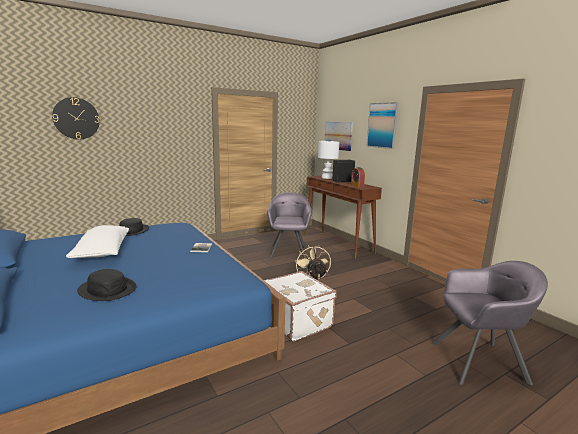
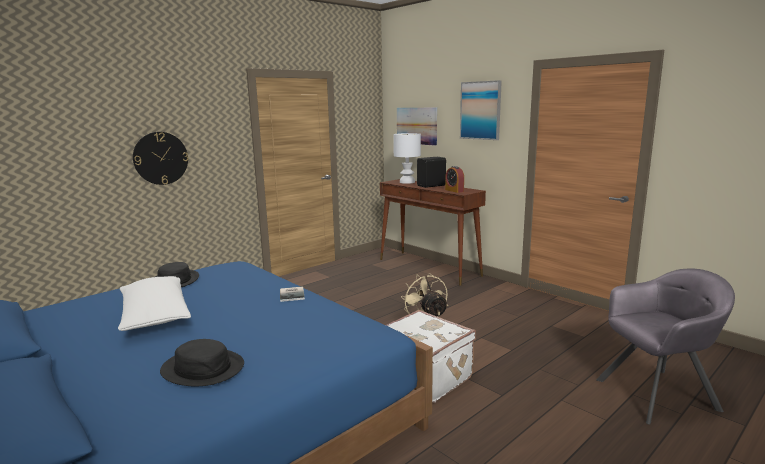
camera: 10 degrees left, 0 degrees up
(76, 118) = (59, 123): wall clock -> wall clock (160, 158)
(288, 253) = (372, 287): grey armchair -> none

